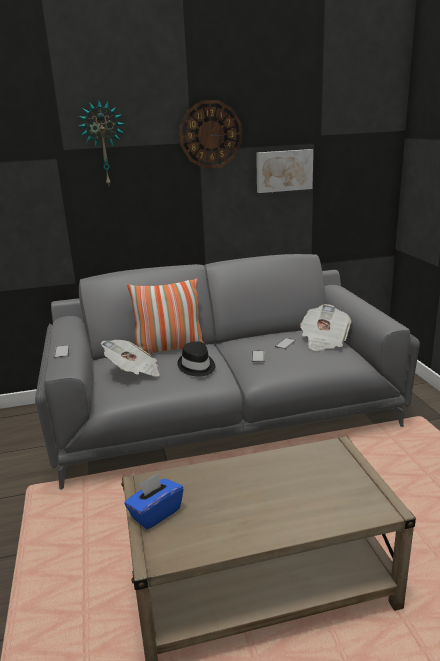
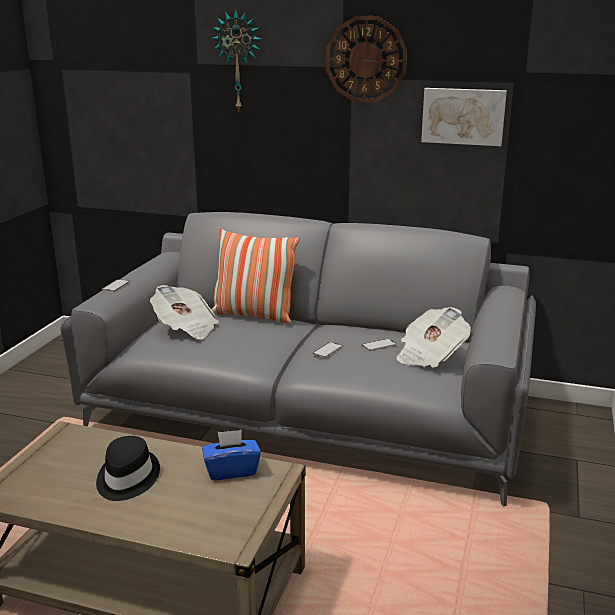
camera: 30 degrees right, 0 degrees up
(155, 513) = (42, 460): blue tissue box -> blue tissue box (231, 470)
(196, 367) = (250, 341): black hat -> black hat (126, 478)

